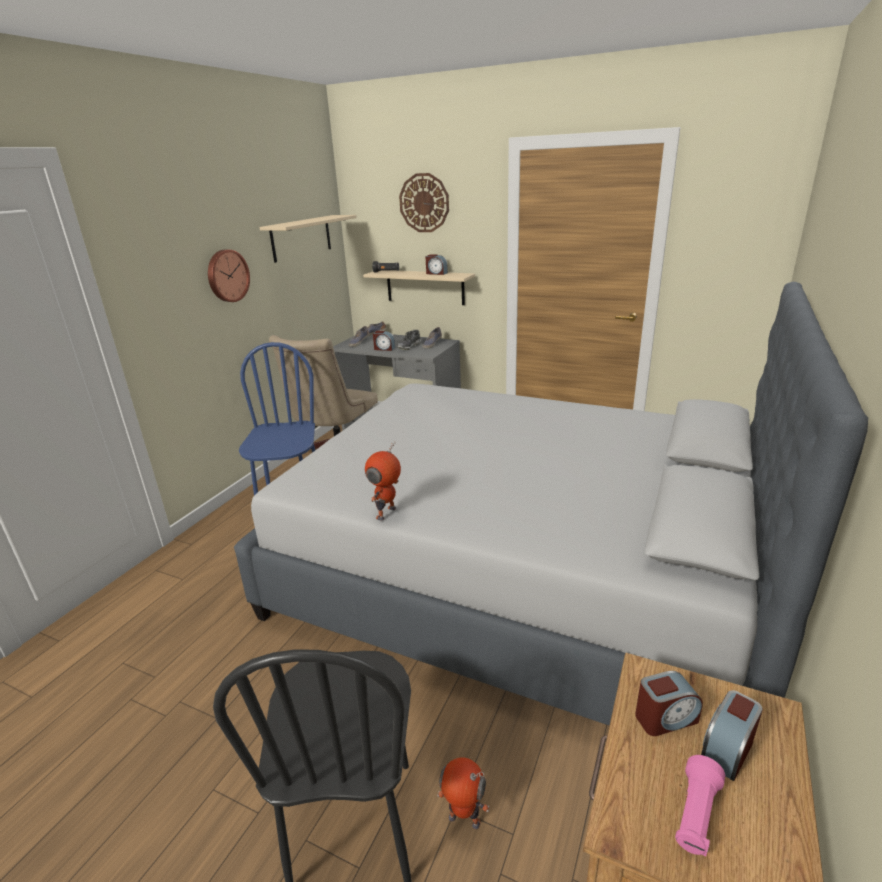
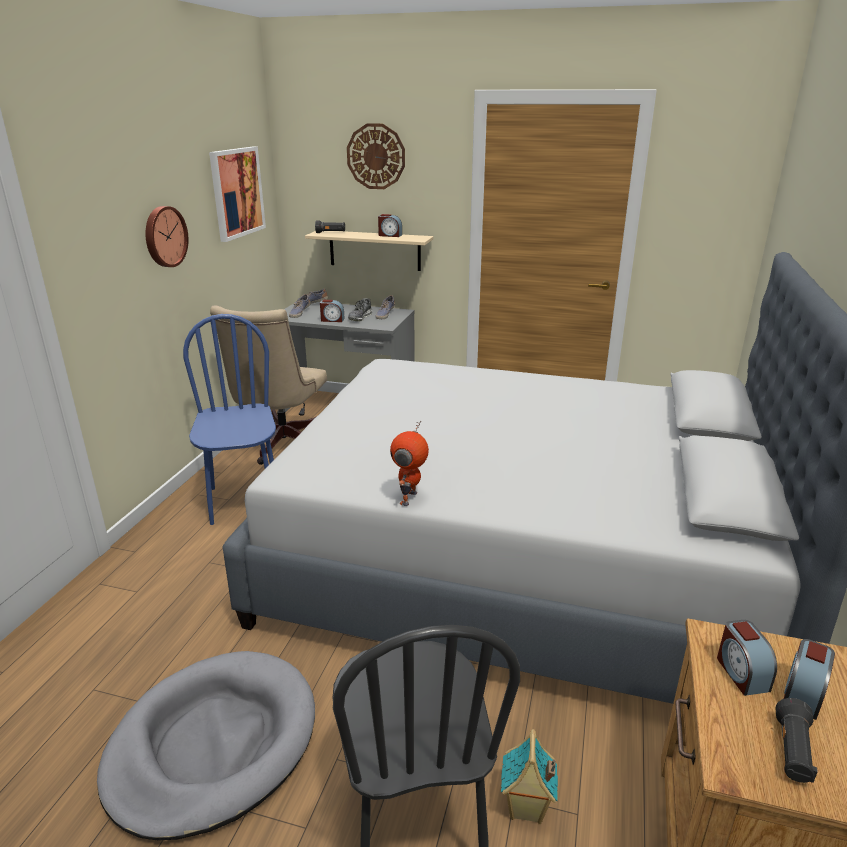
camera: 10 degrees left, 0 degrees up
(203, 723) = (213, 744): none -> grey dog bed
(301, 238) = (236, 192): beige shelf -> picture
(463, 821) = (525, 809): toy robot -> toy house
(665, 718) = (741, 673): alarm clock -> alarm clock turned 105 degrees clockwise
(695, 815) = (792, 752): pink flashlight -> black flashlight

